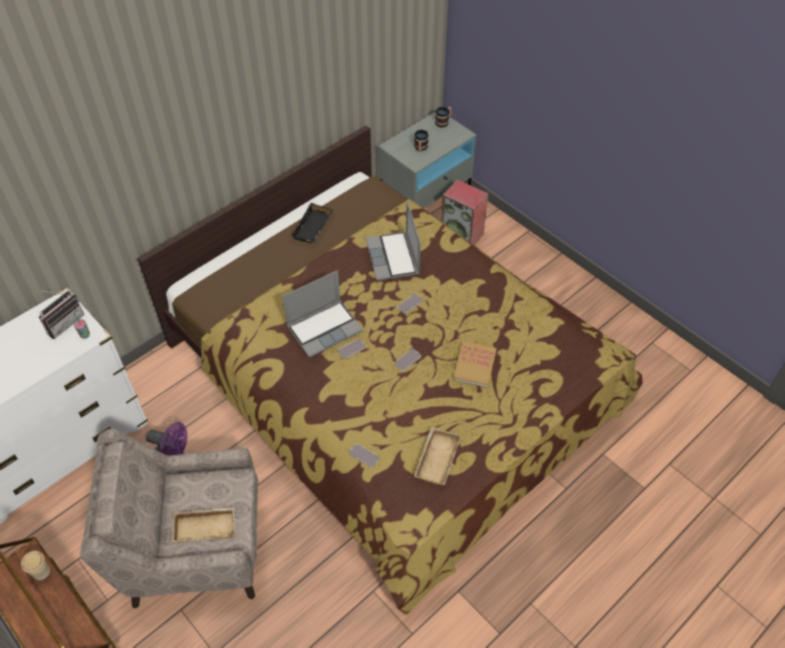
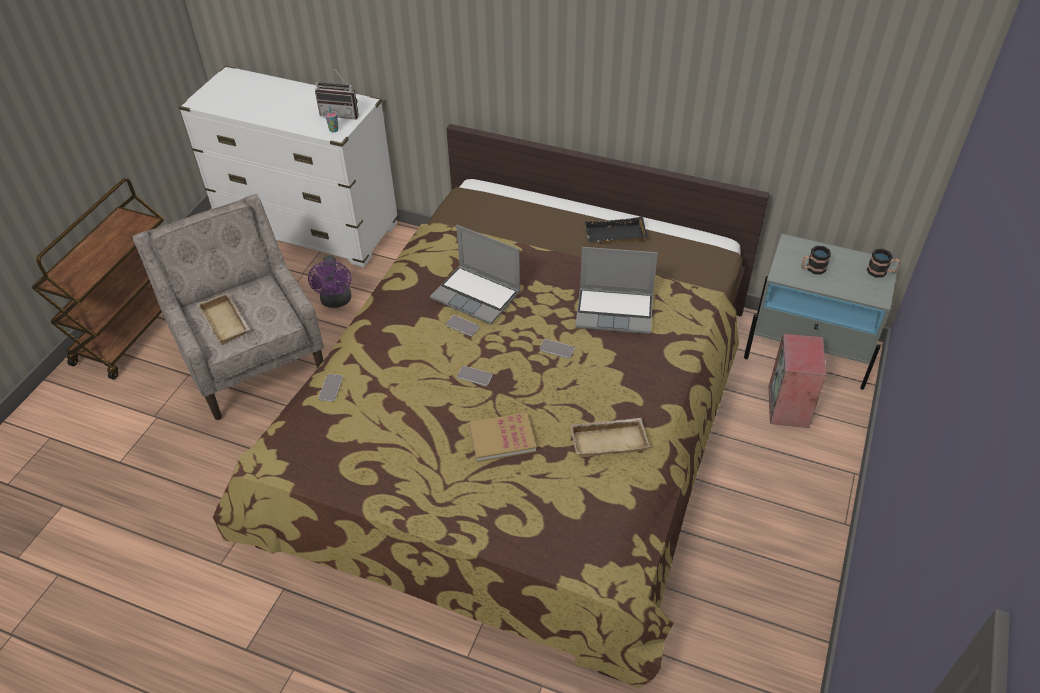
camera: 65 degrees right, 5 degrees down
(41, 572) = (132, 235): cup -> none
(393, 258) = (615, 311): laptop -> laptop turned 135 degrees counterclockwise
(436, 458) = (354, 448): beige tray -> beige tray (609, 440)

